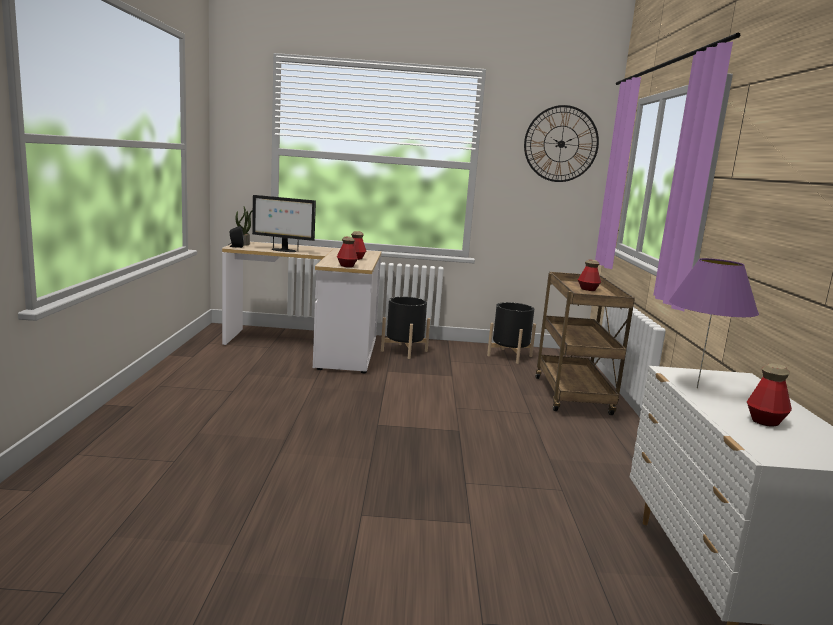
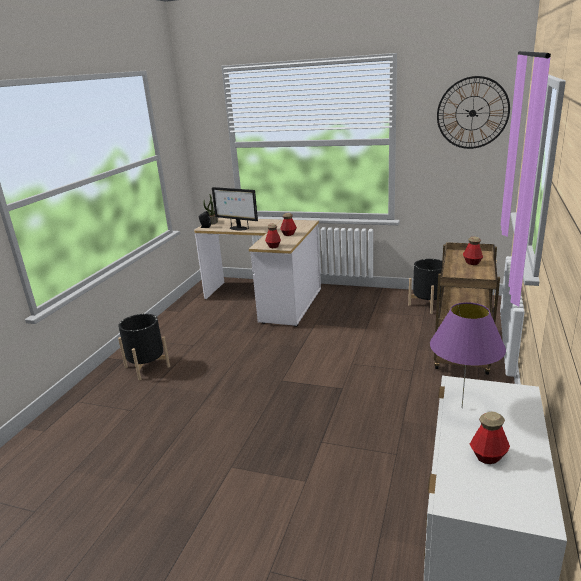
camera: 20 degrees right, 10 degrees up
(404, 351) = (339, 301): black planter -> black planter (147, 367)

